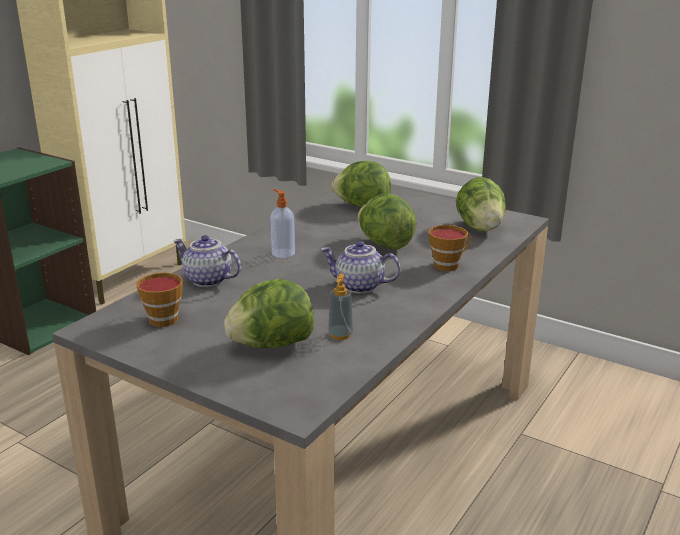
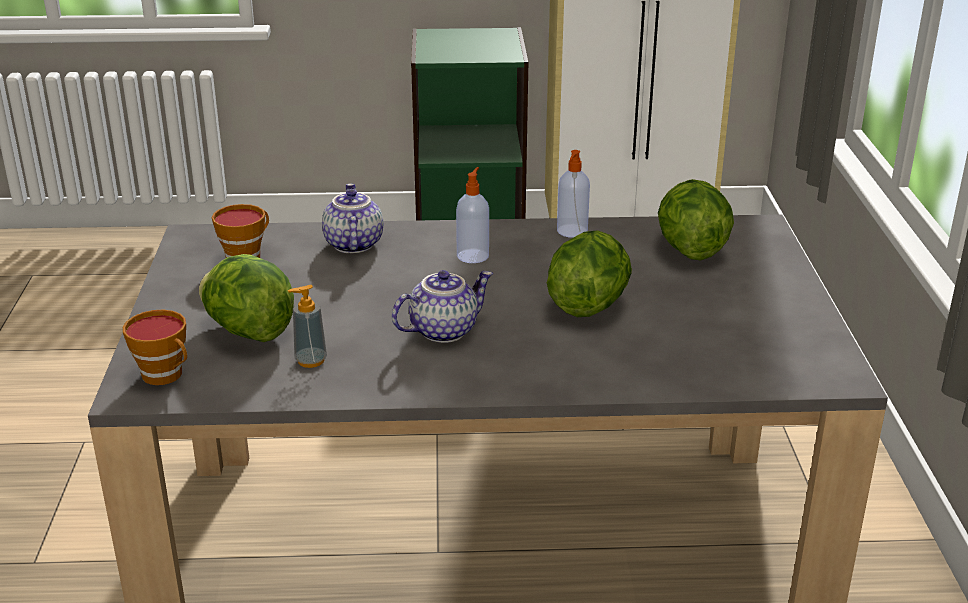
camera: 55 degrees right, 5 degrees up
(297, 222) = (572, 231): none -> soap dispenser
(358, 286) = (443, 330): teapot -> teapot turned 75 degrees clockwise
(449, 265) = (586, 368): cup -> cup (166, 375)
(480, 228) = (750, 353): lettuce -> none

